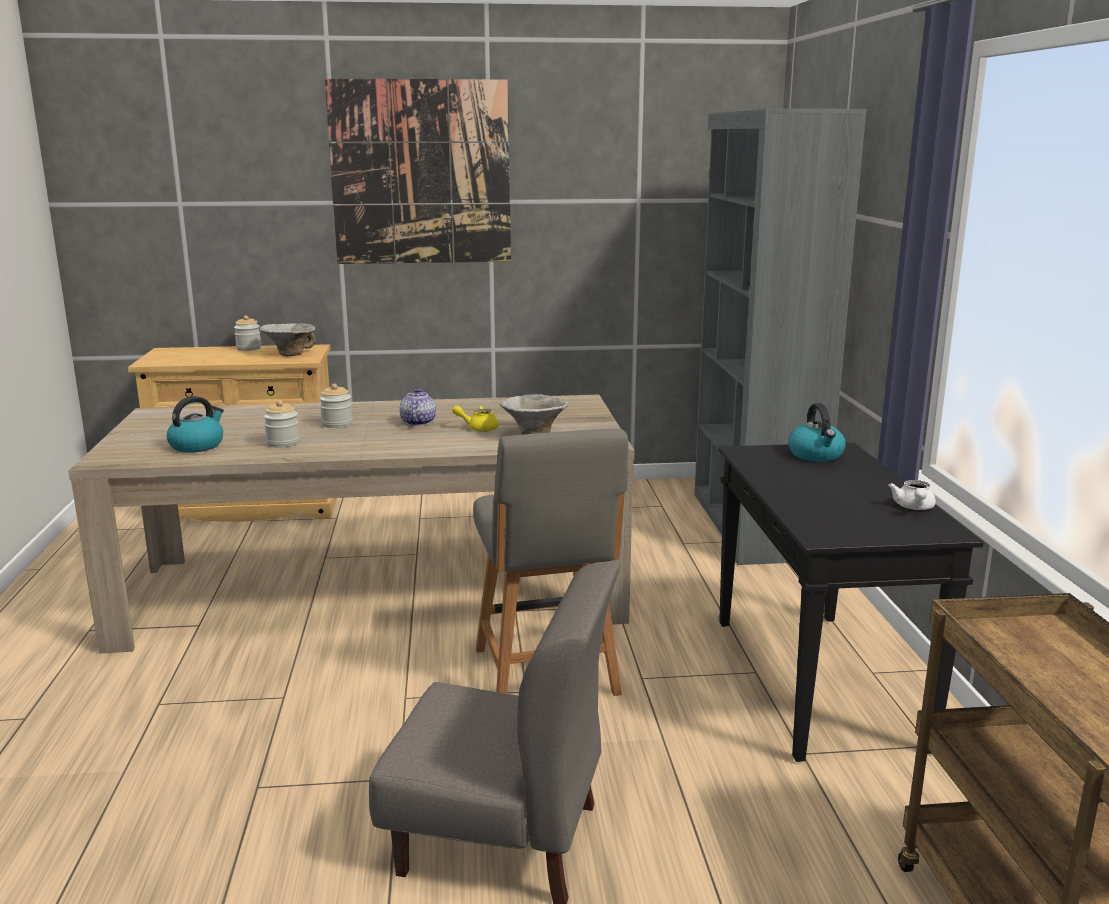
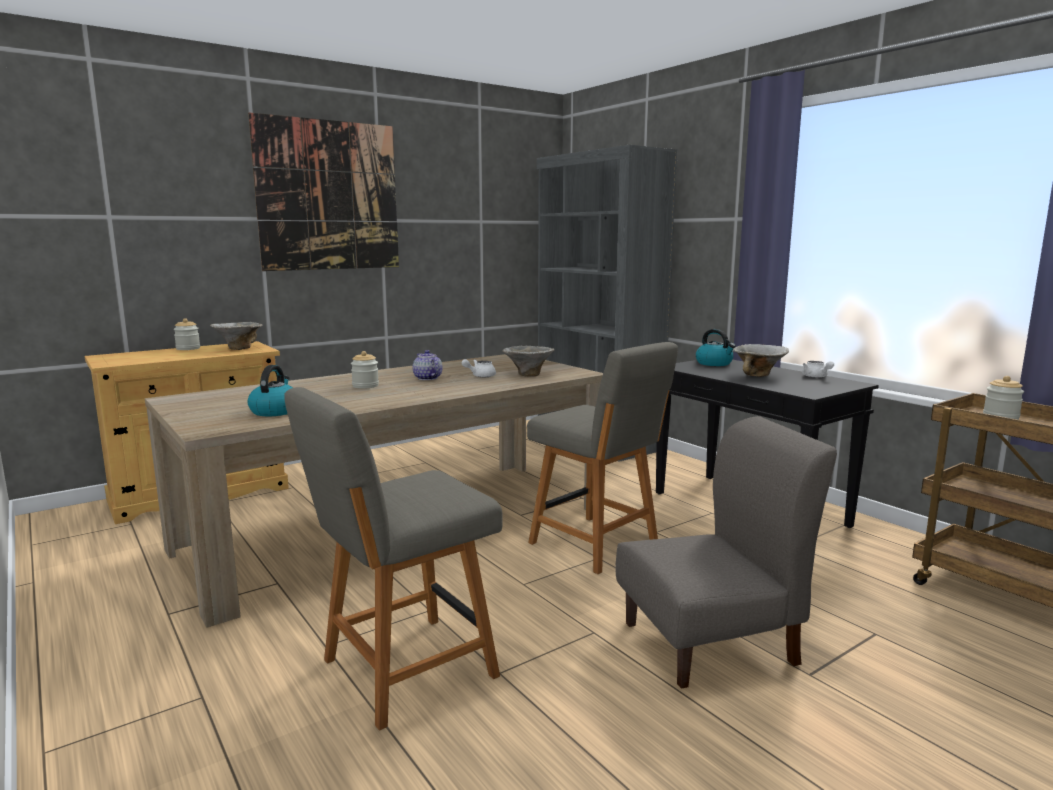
camera: 30 degrees left, 5 degrees down
(185, 752) = (403, 670): none -> grey chair
(283, 443) = (349, 400): jar -> jar (1000, 417)
(478, 428) = (480, 376): yellow teapot -> white teapot
(828, 489) = (758, 375): none -> bowl

